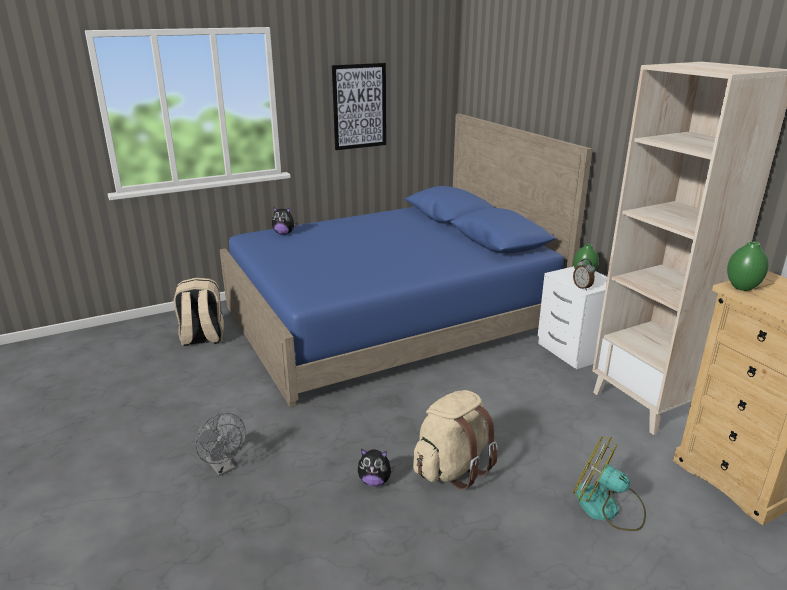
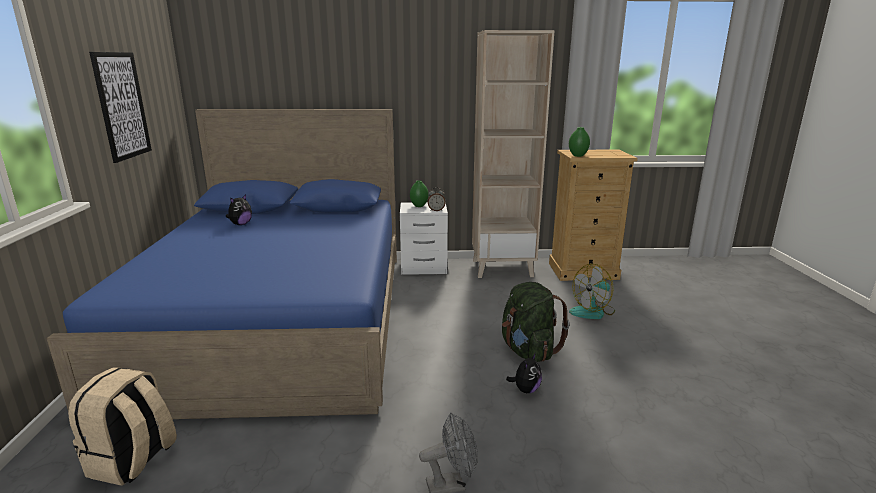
camera: 65 degrees left, 5 degrees down
(284, 233) = (139, 275): plush toy -> plush toy (240, 224)
(452, 468) = (528, 351): beige backpack -> green backpack

